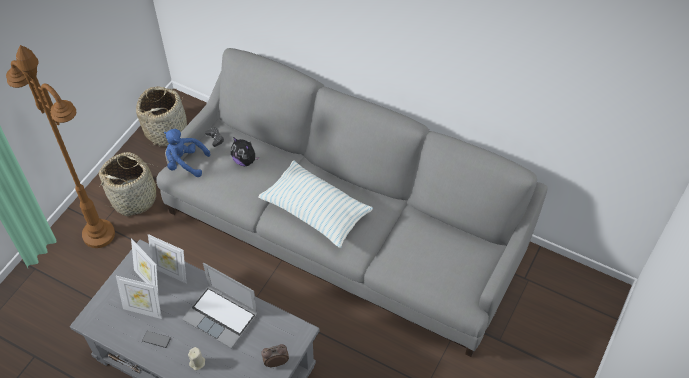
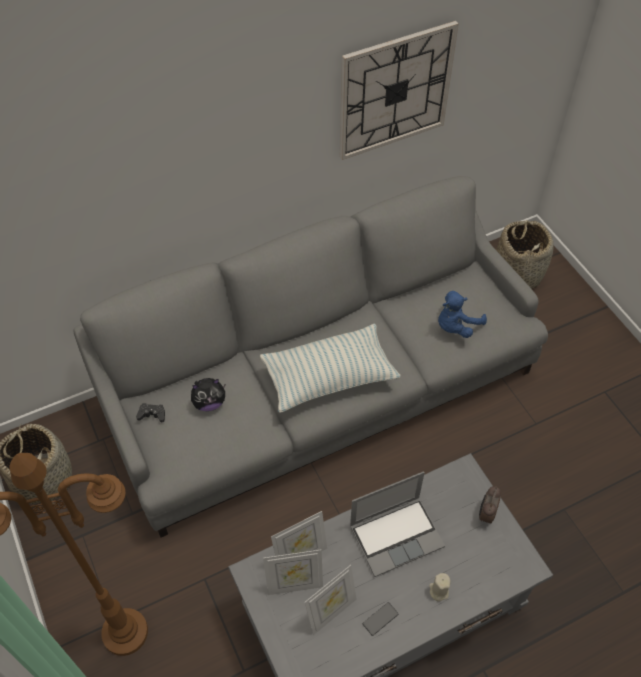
camera: 55 degrees left, 0 degrees up
(135, 198) = (108, 564): basket -> basket (517, 272)
(185, 163) = (159, 462): blue plush toy -> blue plush toy (456, 326)
(495, 63) = (395, 91): none -> wall clock

